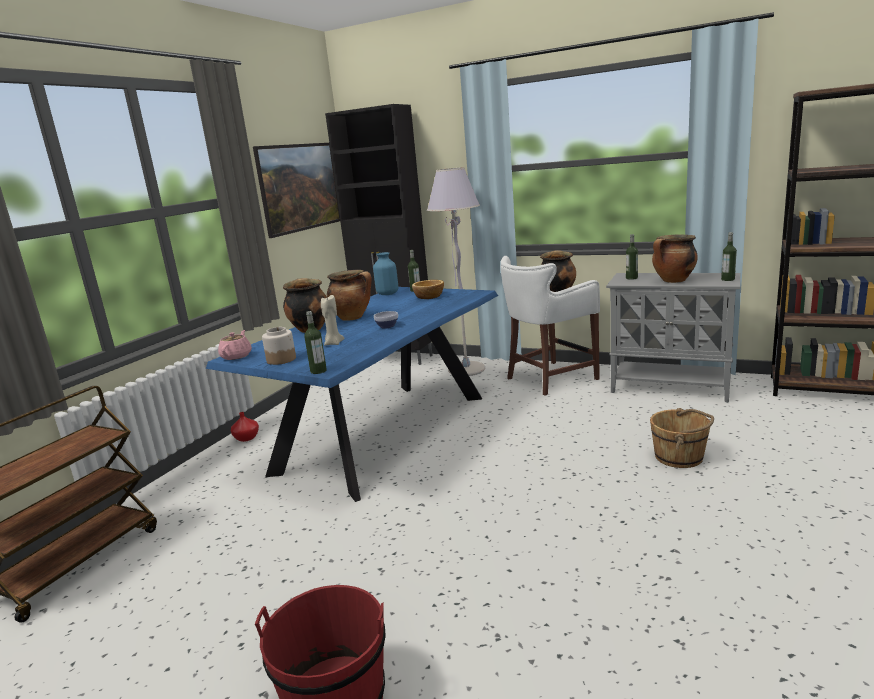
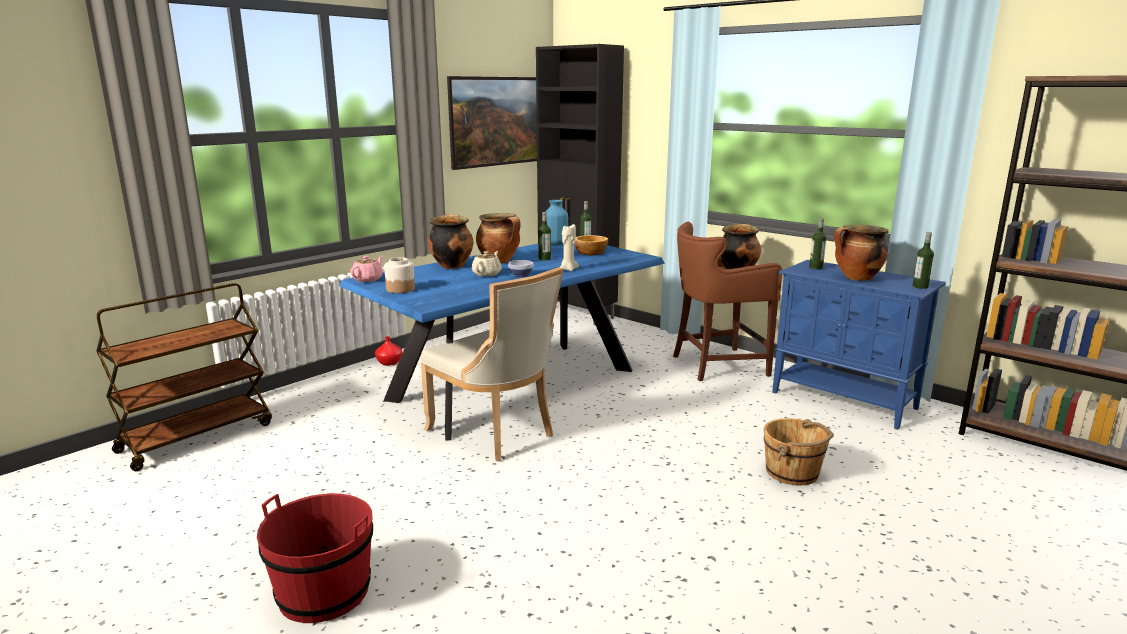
camera: 15 degrees right, 0 degrees up
(318, 371) = (420, 305): bottle -> bottle (544, 259)
(333, 343) = (458, 283): beige candle -> beige candle (568, 269)
(353, 330) = (487, 274): none -> beige teapot
(399, 482) = (496, 433): none -> beige chair
(467, 370) = (638, 339): grey floor lamp -> none
(548, 379) = (716, 365): white stool -> brown stool
(671, 387) = (845, 400): grey cabinet -> blue cabinet

